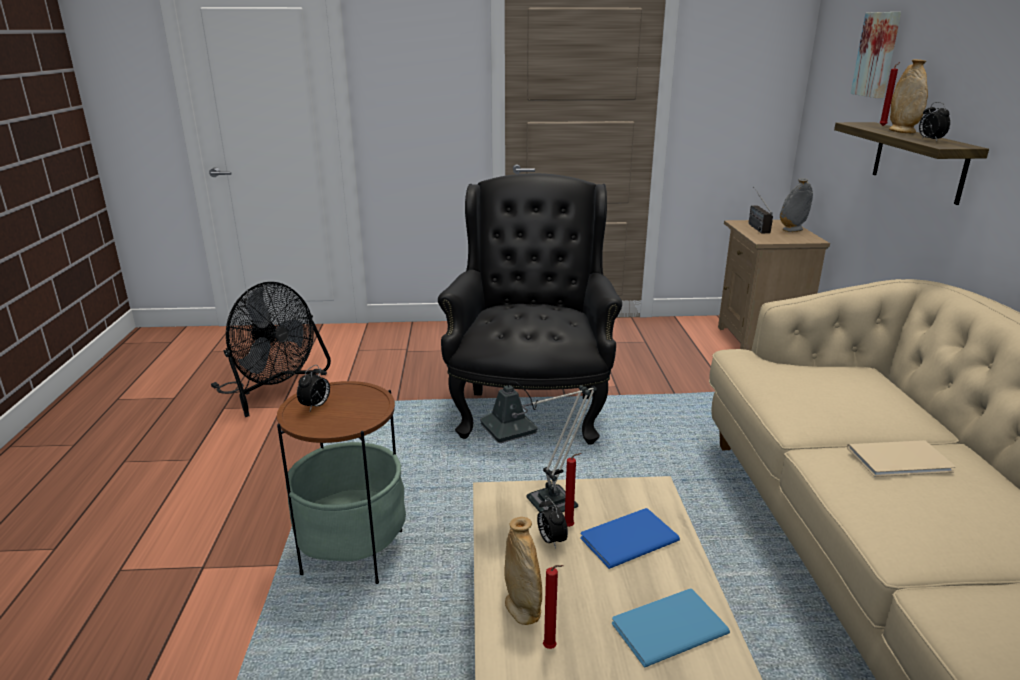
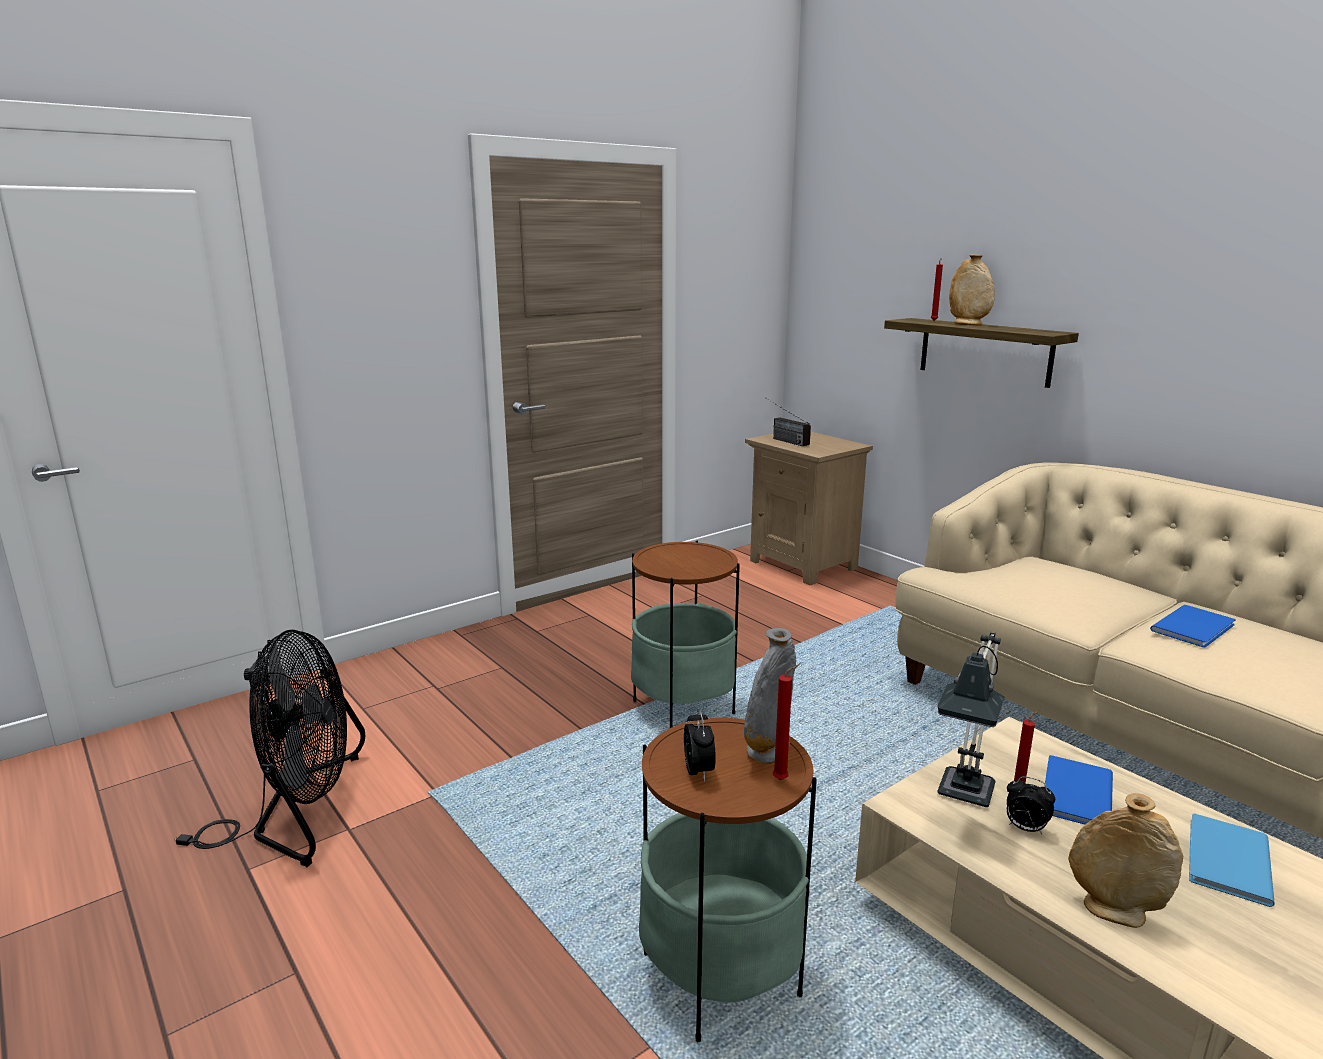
camera: 35 degrees left, 5 degrees down
(530, 408) = (683, 708): black armchair -> side table
(551, 648) = (1193, 935): red candle -> red candle (783, 780)
(792, 230) = (821, 438): grey vase -> grey vase (768, 750)
(878, 55) = (901, 251): picture -> none
(903, 461) = (1196, 627): beige book -> blue book
(929, 140) = (1017, 329): alarm clock -> none

